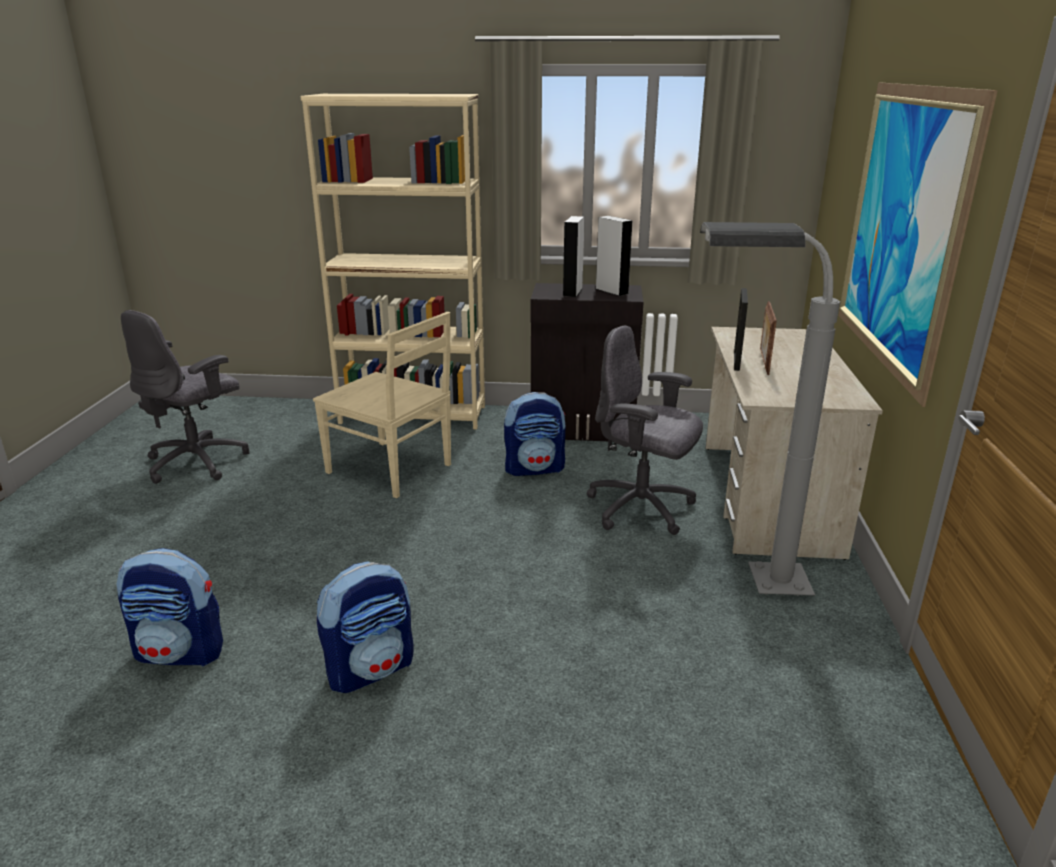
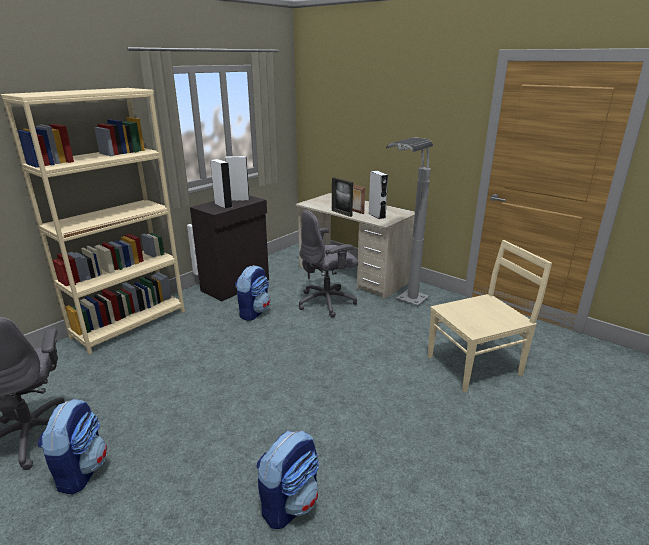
camera: 55 degrees left, 0 degrees up
(371, 668) = (375, 426): backpack -> backpack (81, 470)
(391, 469) = (185, 354): beige chair -> beige chair (476, 365)
(782, 385) = (377, 215): none -> grey speaker
(900, 229) = (399, 136): picture -> none

